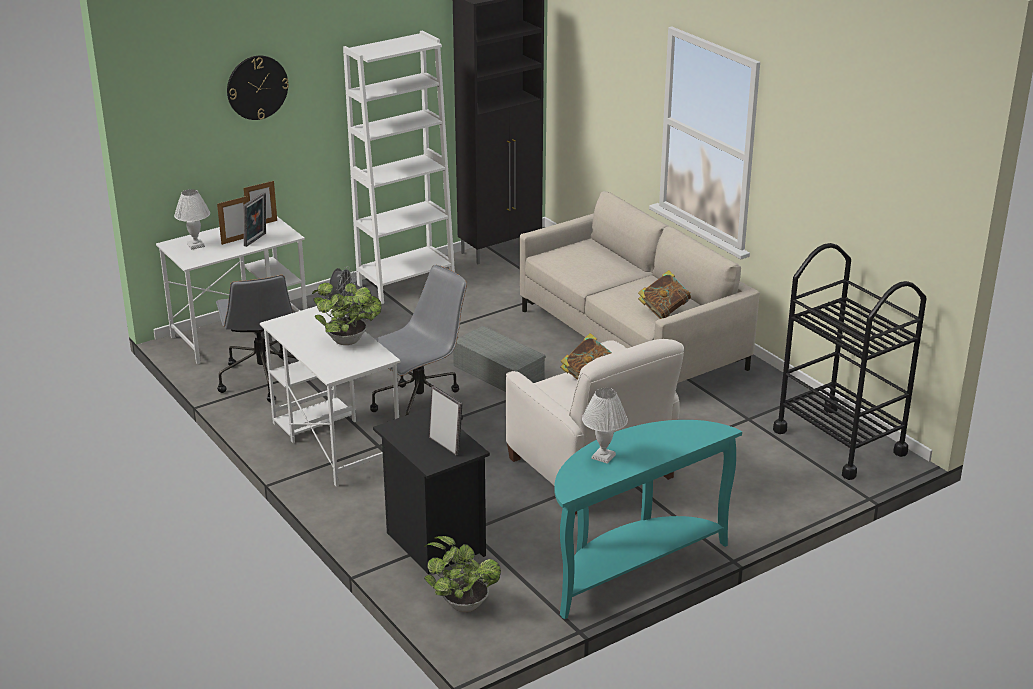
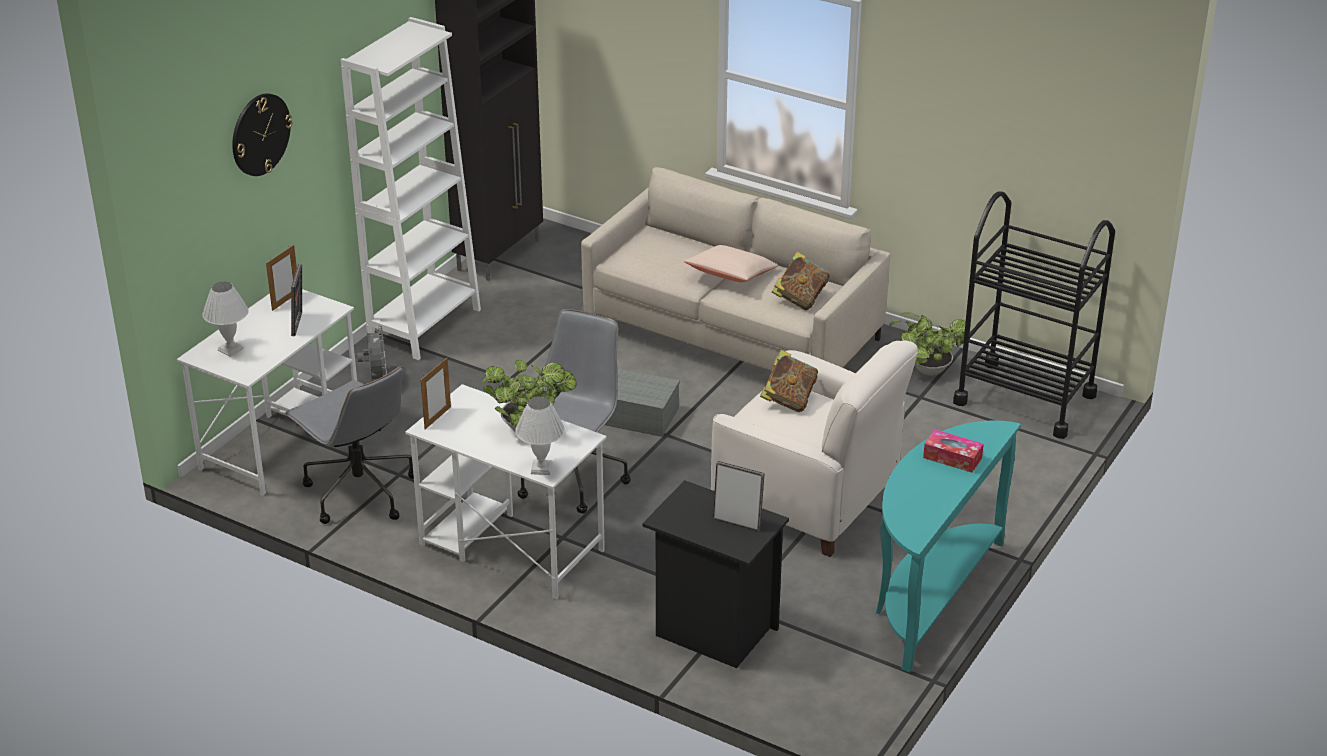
camera: 25 degrees left, 5 degrees up
(236, 240) = (274, 330): picture frame -> picture frame (437, 418)
(462, 603) = (796, 688): potted plant -> potted plant (926, 369)
(604, 456) = (915, 489): white table lamp -> white table lamp (542, 468)
(623, 284) = (731, 276): none -> beige pillow
(658, 441) = (952, 458): none -> tissue box

